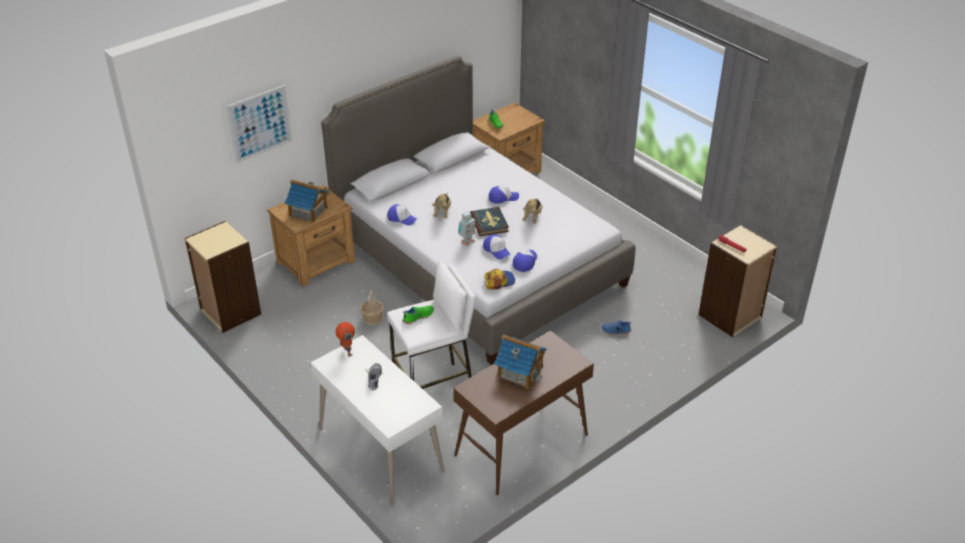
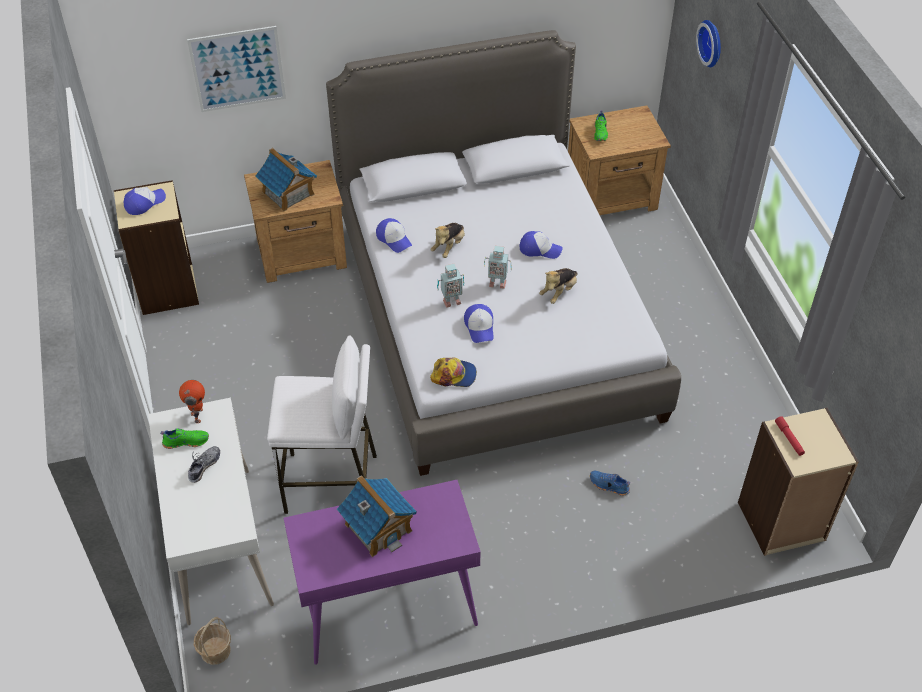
camera: 25 degrees right, 10 degrees up
(372, 319) = (319, 356): basket -> basket (215, 651)
(418, 316) = (304, 398): green shoe -> green shoe (186, 441)
(489, 223) = (497, 283): book -> toy robot
(521, 446) = (386, 606): brown console table -> purple console table
(525, 262) = (505, 357): cap -> cap (144, 203)
(566, 37) = (712, 43): none -> wall clock

